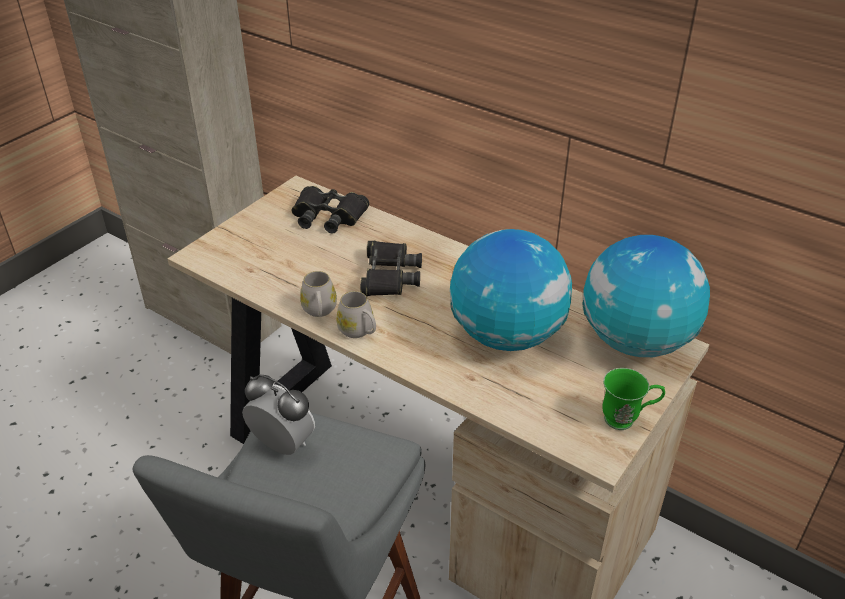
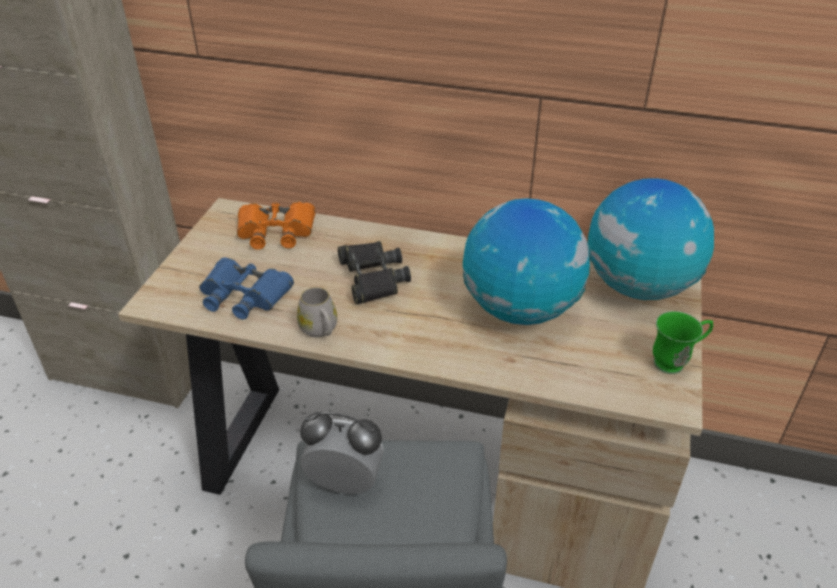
camera: 20 degrees left, 0 degrees up
(273, 266) = (244, 295): none -> blue binoculars
(328, 216) = (276, 231): black binoculars -> orange binoculars
(359, 331) = (373, 341): white mug -> none

